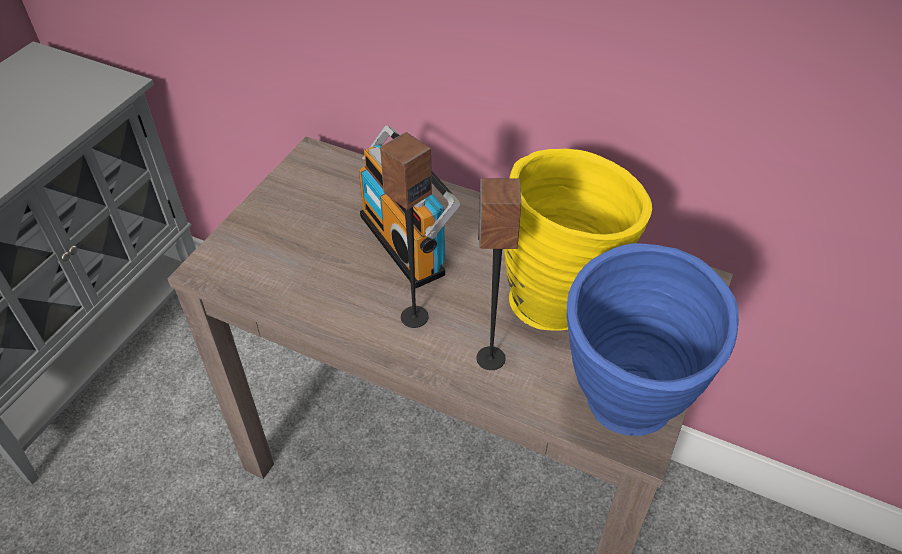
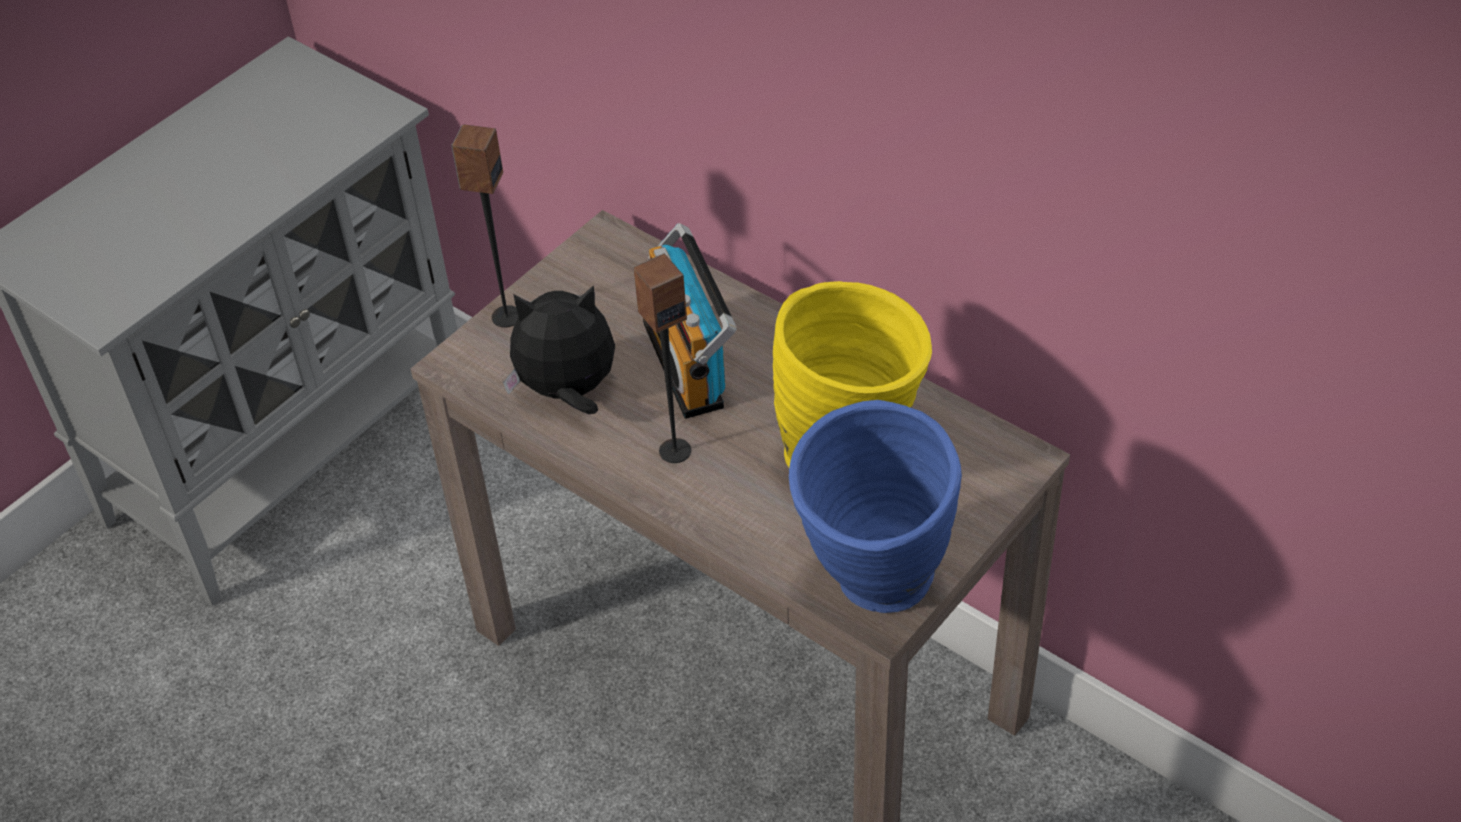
camera: 15 degrees right, 0 degrees up
(310, 279) = (568, 391): none -> plush toy
(490, 358) = (746, 508): speaker -> speaker (506, 316)

